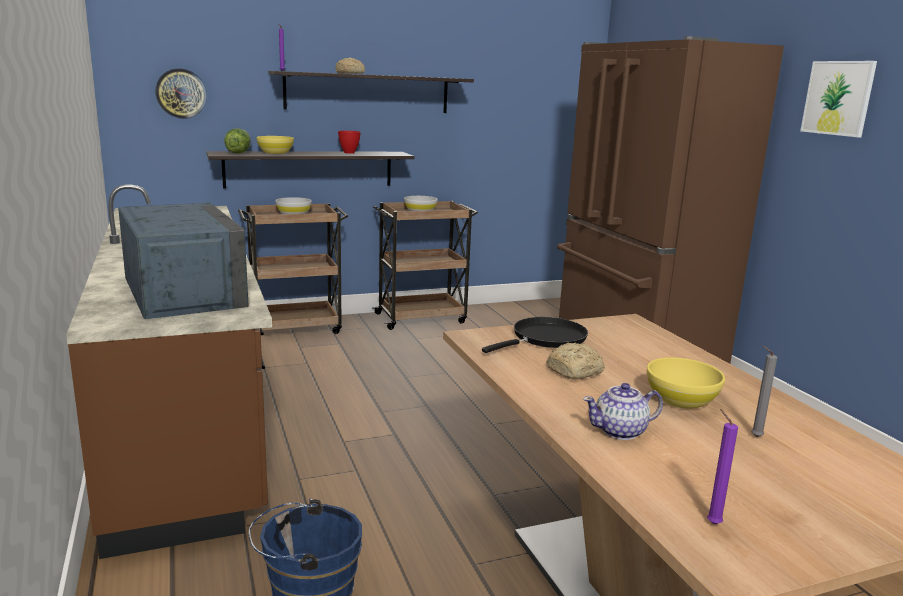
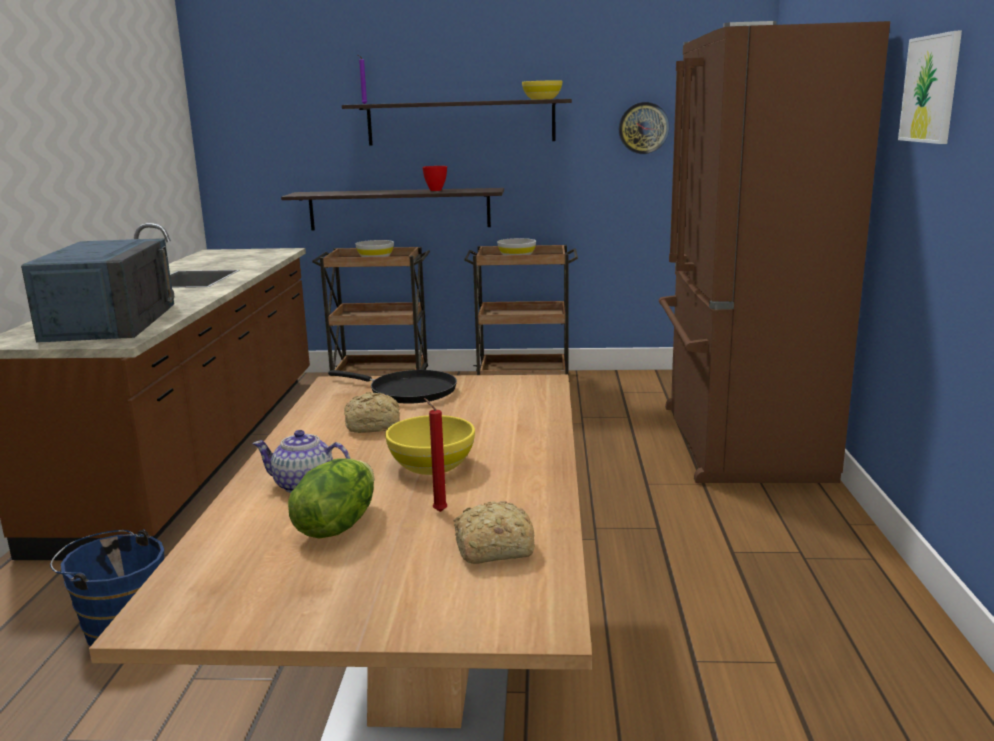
camera: 25 degrees right, 0 degrees up
(181, 93) = (268, 134): wall clock -> wall clock (643, 128)
(238, 153) = (318, 193): lettuce -> lettuce (336, 525)
(275, 153) = (356, 192): yellow bowl -> yellow bowl (542, 99)
(349, 73) = (430, 102): bread -> bread (491, 548)
(545, 338) = (407, 391): black frying pan -> black frying pan turned 45 degrees clockwise
(711, 523) = (222, 578): purple candle -> none
(754, 437) = (438, 511): grey candle -> red candle

